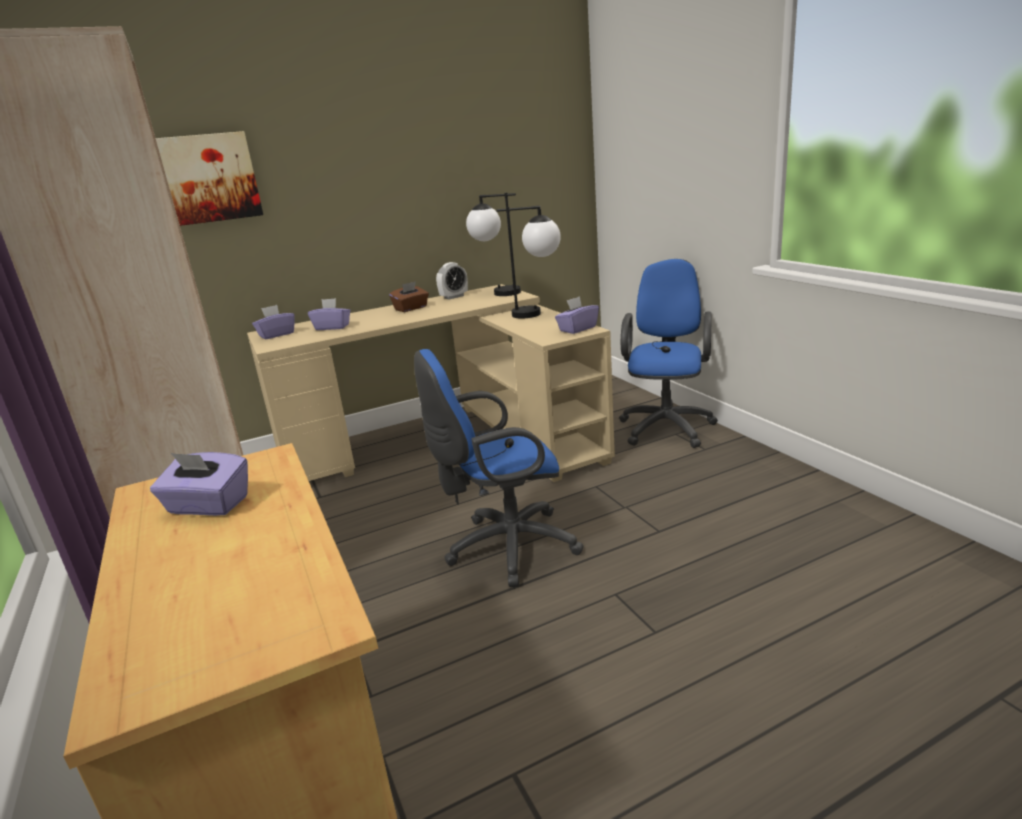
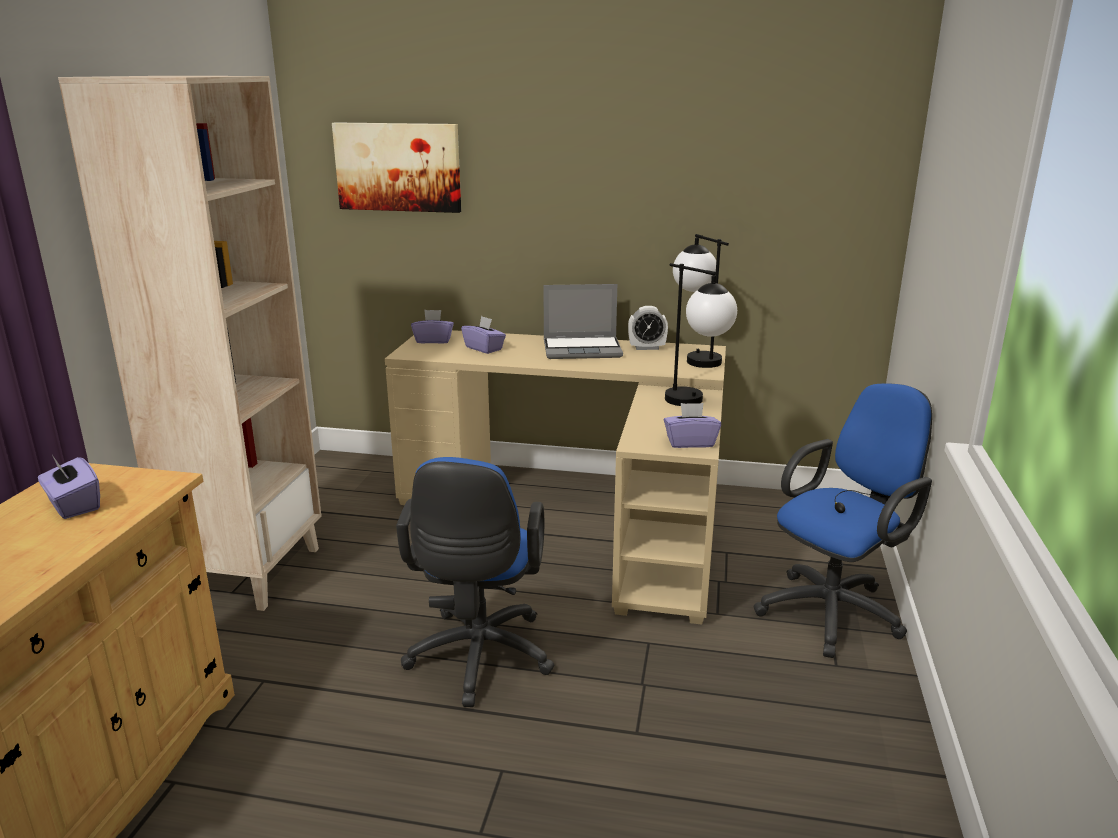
camera: 35 degrees right, 0 degrees up
(411, 308) = (583, 349): brown tissue box -> laptop
(505, 548) = (478, 660): blue office chair -> blue office chair turned 105 degrees counterclockwise

